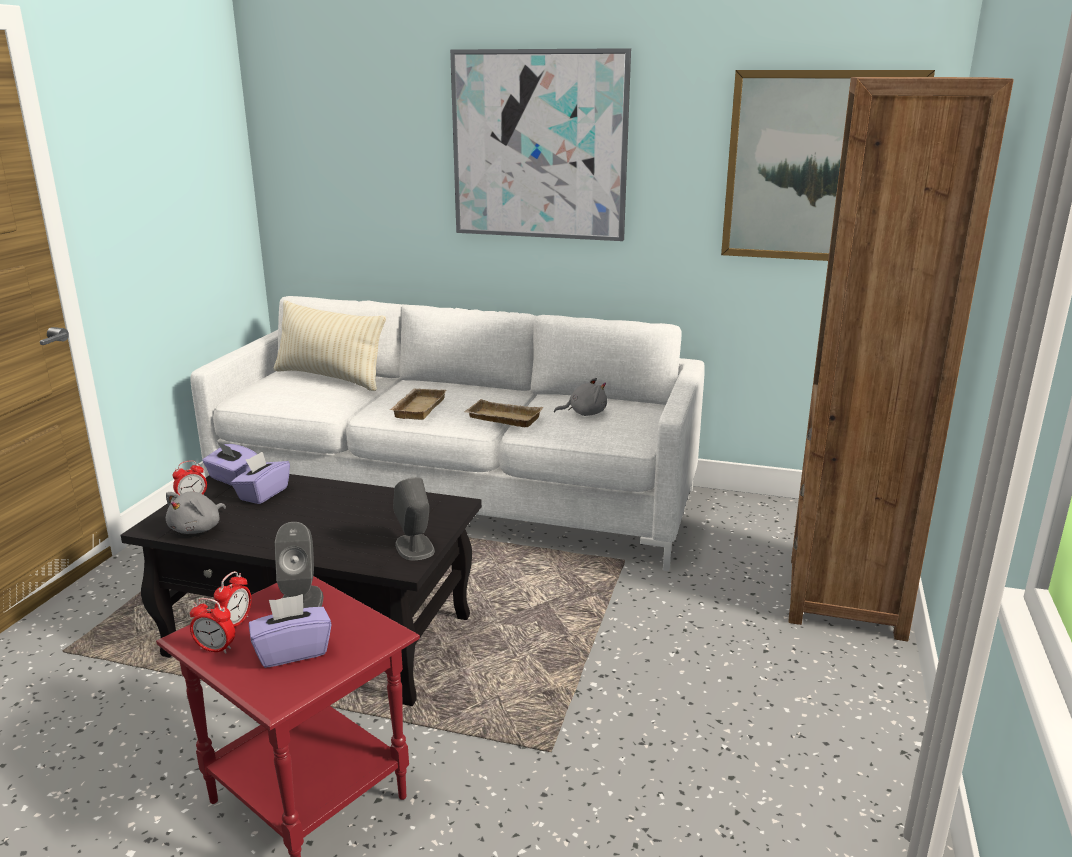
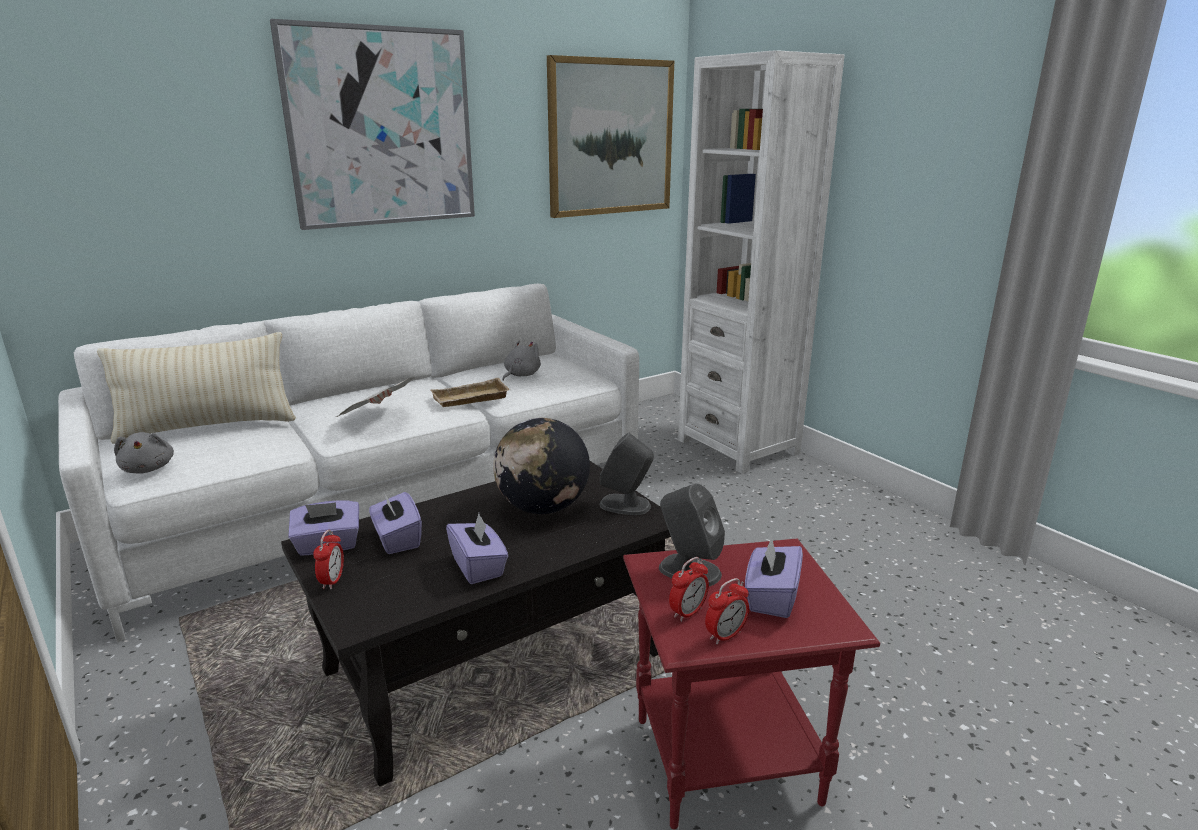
camera: 50 degrees left, 0 degrees up
(198, 529) = (413, 596): grey plush toy -> grey plush toy (148, 468)
(235, 623) = (688, 612): alarm clock -> alarm clock turned 75 degrees clockwise
(255, 533) = (478, 567): none -> purple tissue box
(367, 519) = (542, 508): none -> globe
(417, 408) = (377, 417): beige tray -> newspaper
(845, 596) = (738, 446): brown bookcase -> white bookcase

